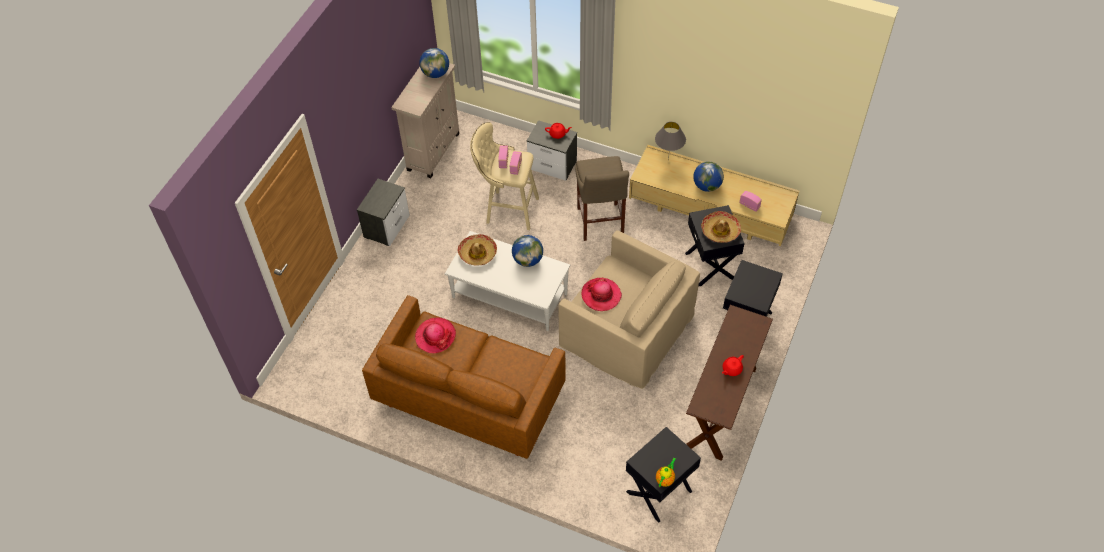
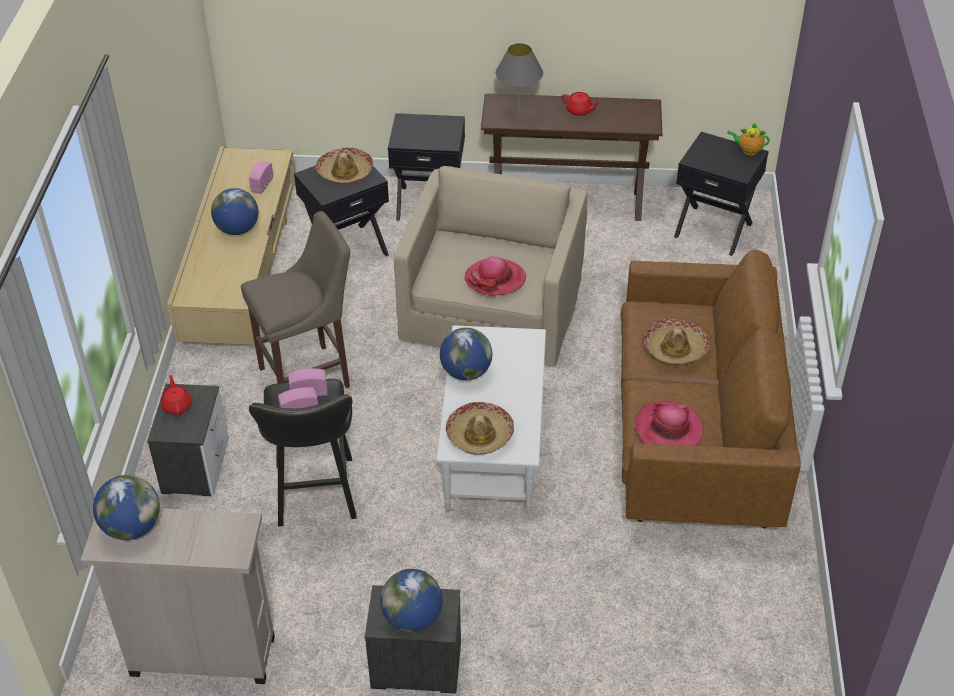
camera: 110 degrees left, 10 degrees down
(378, 197) = (412, 618): none -> globe
(496, 364) = (675, 349): none -> hat
(505, 209) = (316, 501): beige stool -> black stool
(668, 160) = (196, 277): grey table lamp -> grey table lamp (518, 114)

